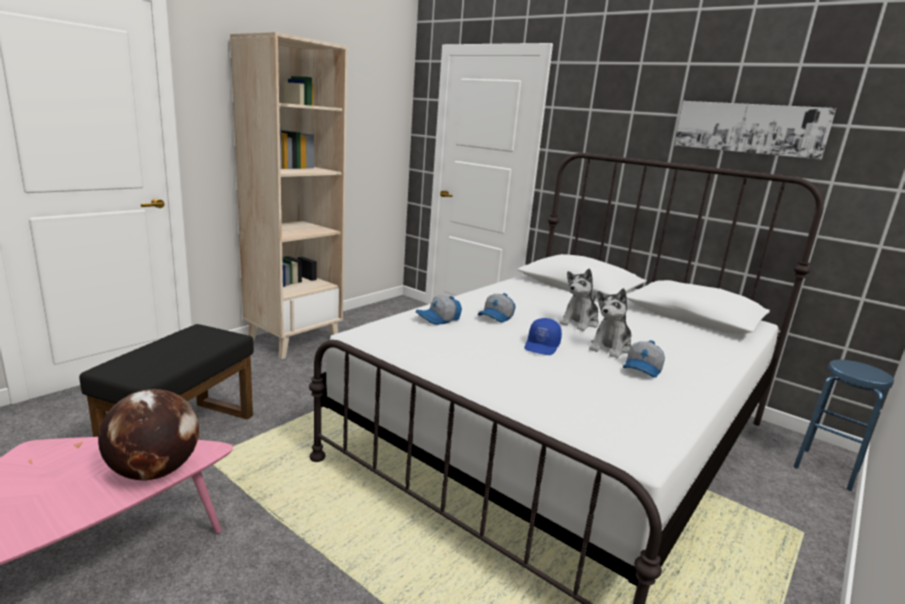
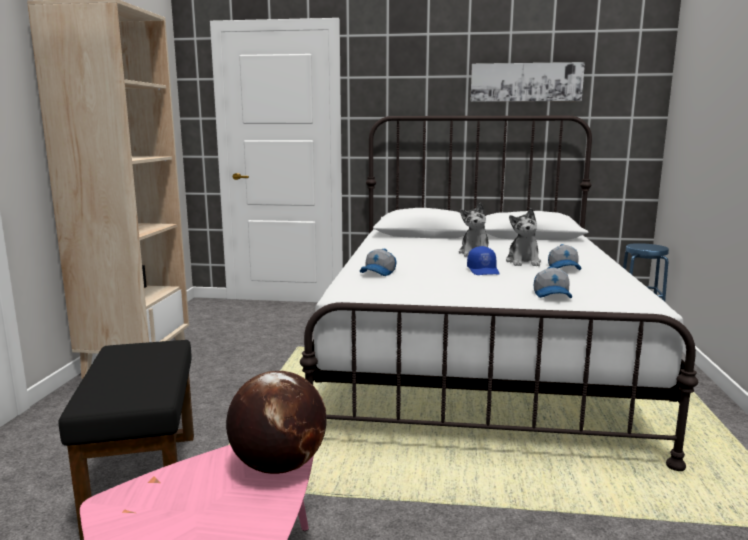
camera: 30 degrees left, 5 degrees down
(497, 317) = (415, 262): cap -> cap (553, 295)

